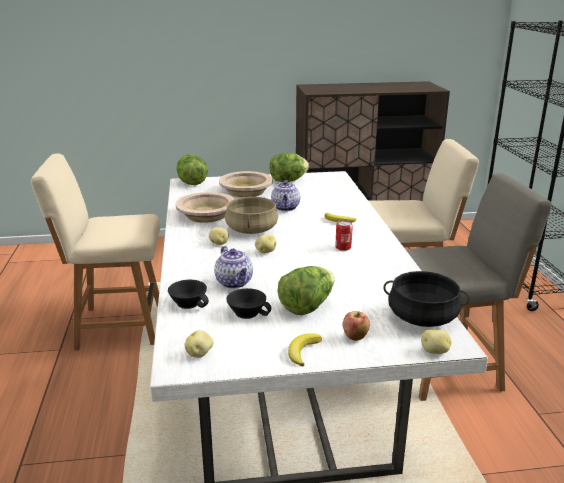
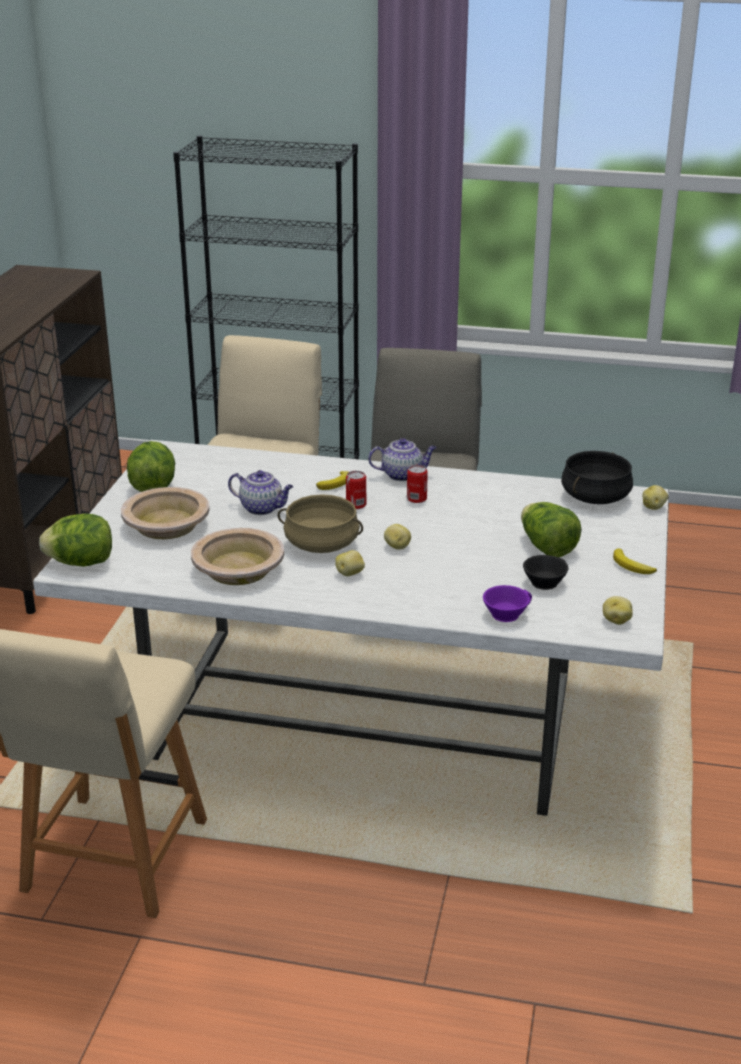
camera: 70 degrees left, 5 degrees up
(190, 302) = (505, 613): black cup -> purple cup
(235, 283) = (470, 579): teapot -> teapot (403, 475)
(315, 231) = (356, 505): none -> can
(355, 337) = (617, 536): apple -> none

